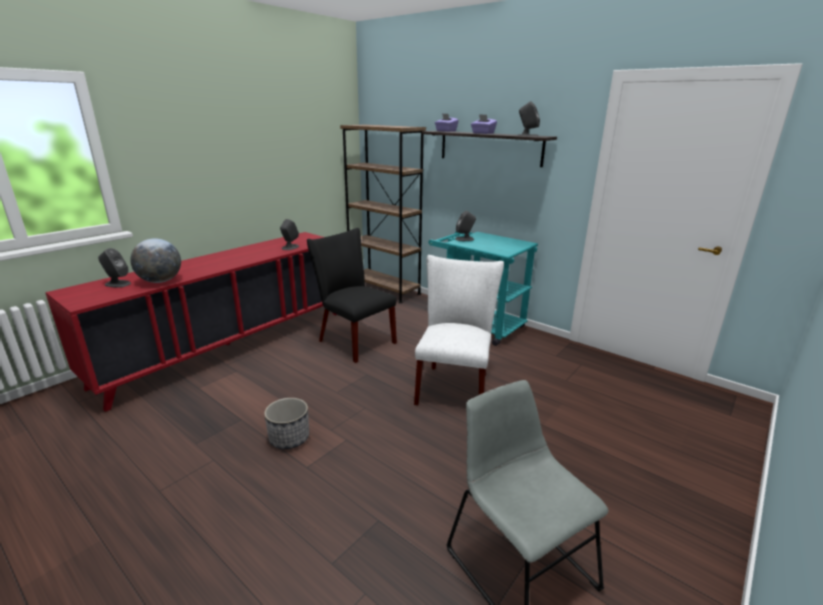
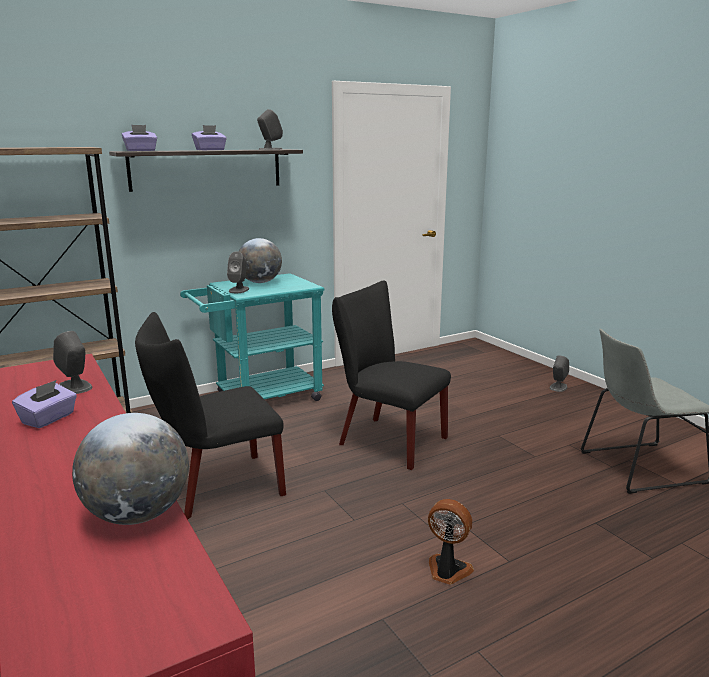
camera: 70 degrees left, 5 degrees down
(117, 284) = (87, 579): grey speaker -> grey speaker (558, 387)
(252, 251) = (49, 419): none -> purple tissue box
(289, 438) = (447, 571): planter -> fan
(454, 385) = (386, 440): white chair -> black chair
(495, 240) = (260, 282): none -> globe

